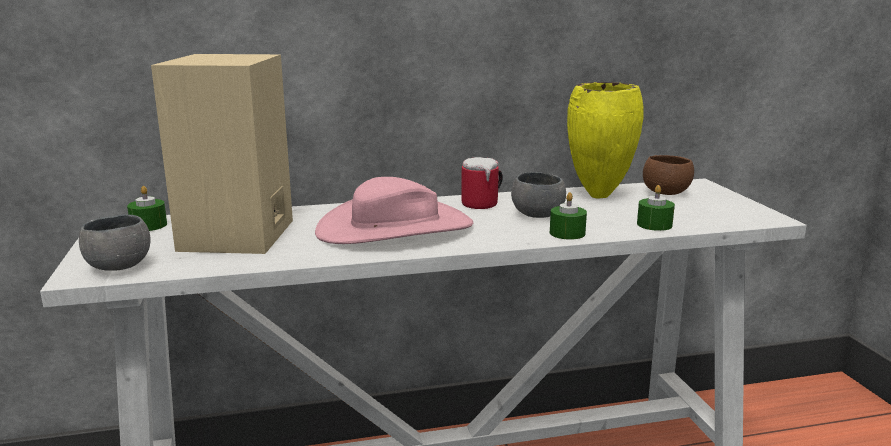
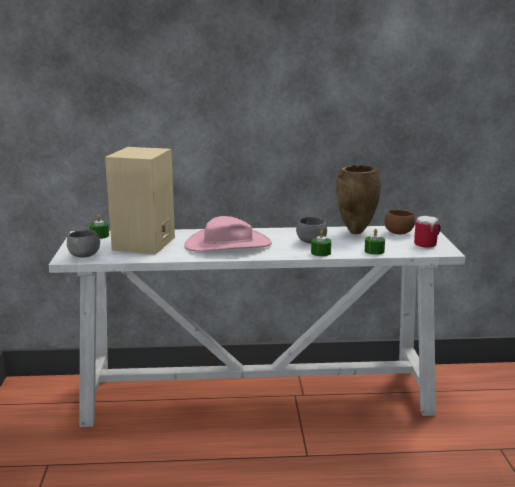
camera: 10 degrees right, 0 degrees up
(484, 204) = (285, 233): mug -> mug (428, 244)
(599, 196) = (355, 233): yellow vase -> brown vase

